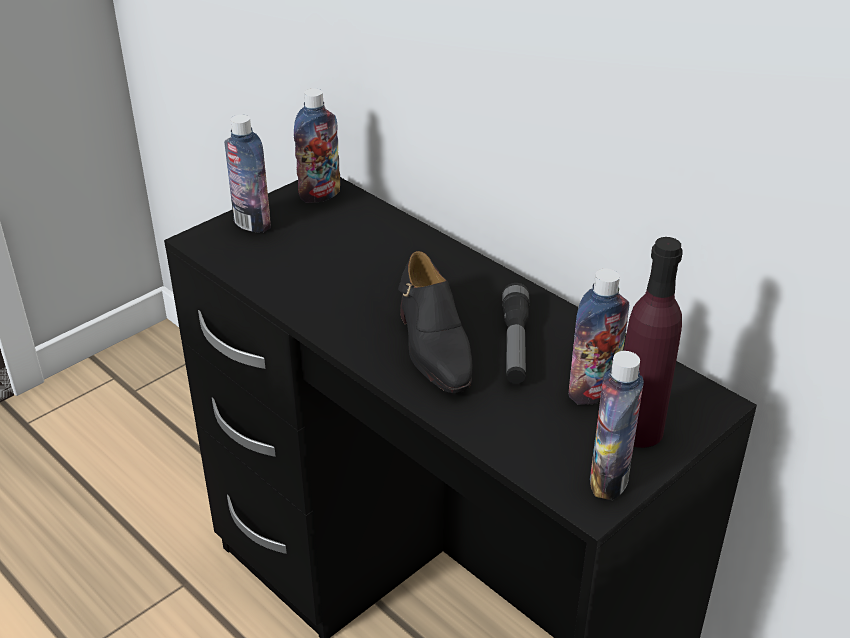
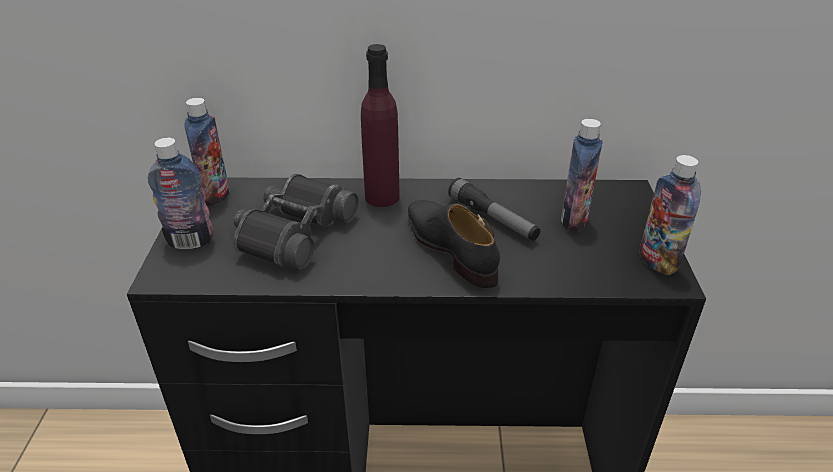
camera: 45 degrees left, 0 degrees up
(332, 258) = (293, 232): none -> black binoculars
(433, 346) = (451, 248): black shoe -> black shoe turned 150 degrees counterclockwise
(638, 430) = (626, 226): purple bottle -> purple bottle (382, 197)

